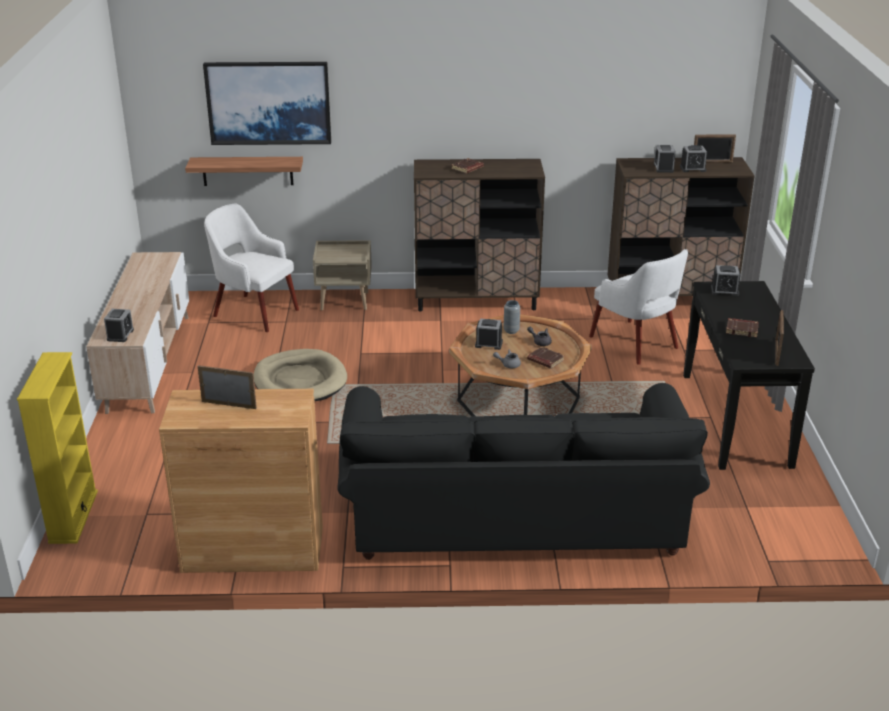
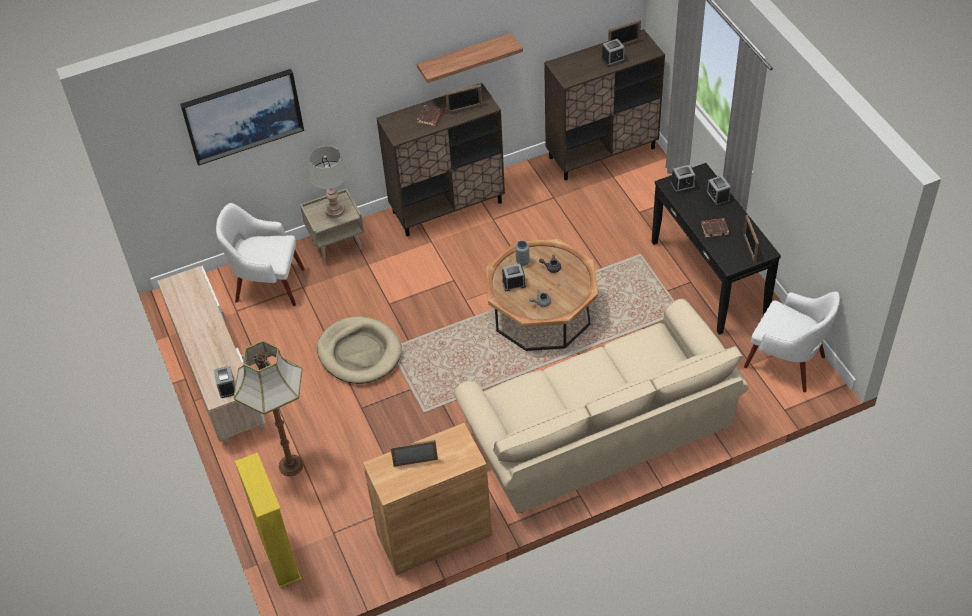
camera: 20 degrees left, 20 degrees up
(153, 447) = (290, 466): none -> floor lamp
(247, 171) = (231, 172): shelf -> shelf (465, 58)
(346, 253) = (335, 211): none -> grey table lamp
(507, 170) = (464, 109): none -> picture frame
(514, 513) = (598, 430): black sofa -> beige sofa
(545, 360) = (566, 288): brown book -> none
(635, 343) = (599, 217): white armchair -> white armchair (787, 363)
(663, 168) = (589, 66): alarm clock -> alarm clock (717, 197)

